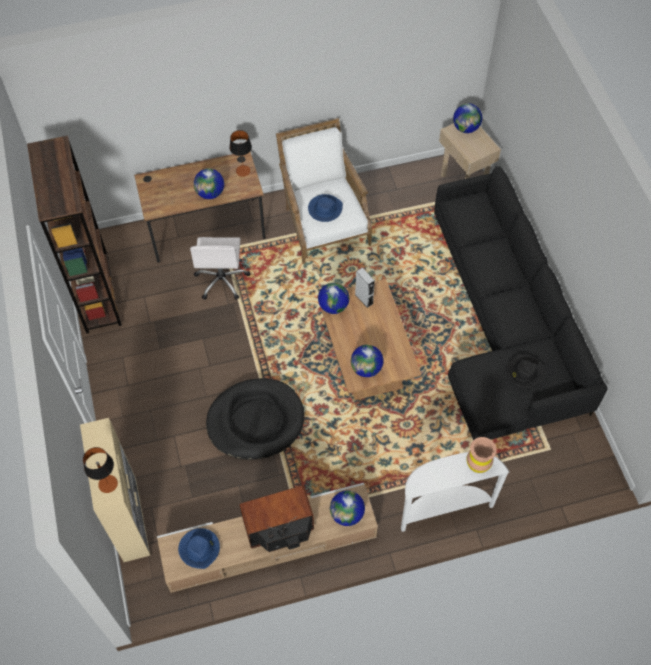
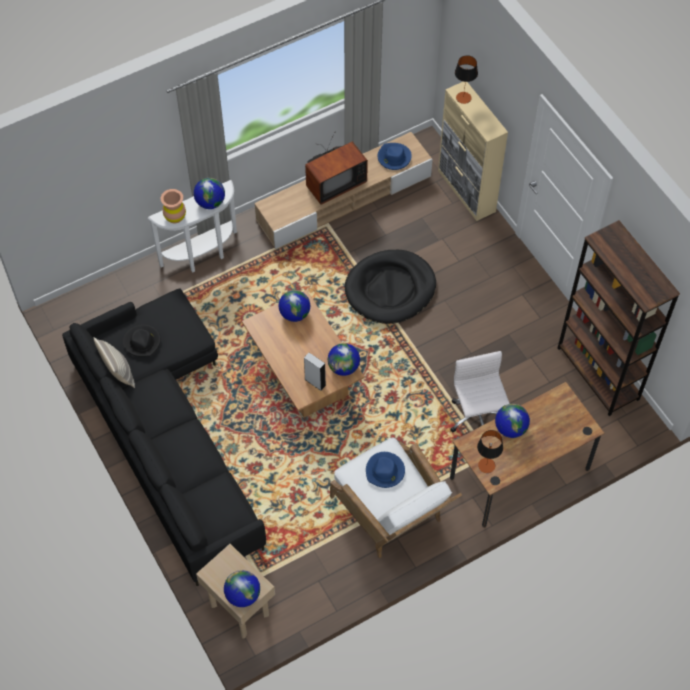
camera: 165 degrees right, 0 degrees up
(347, 514) = (282, 205): globe -> globe (210, 202)
(550, 349) = (118, 373): none -> pillow

